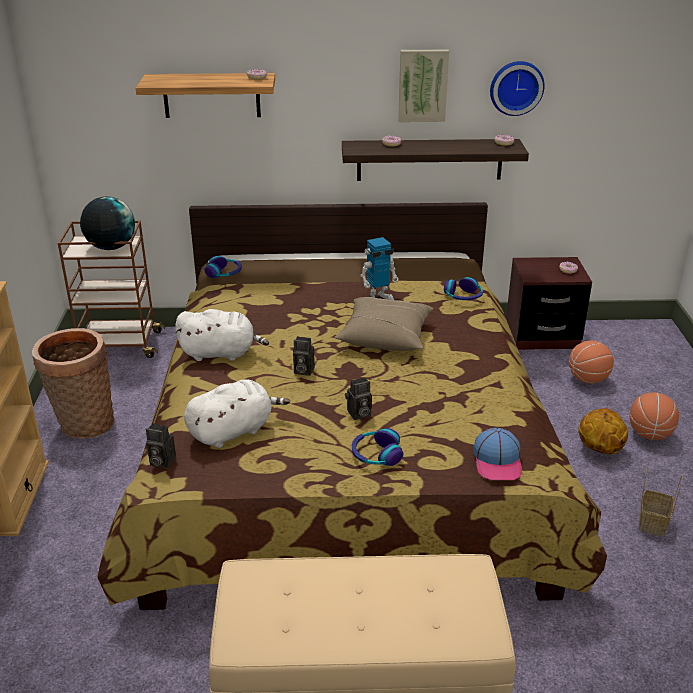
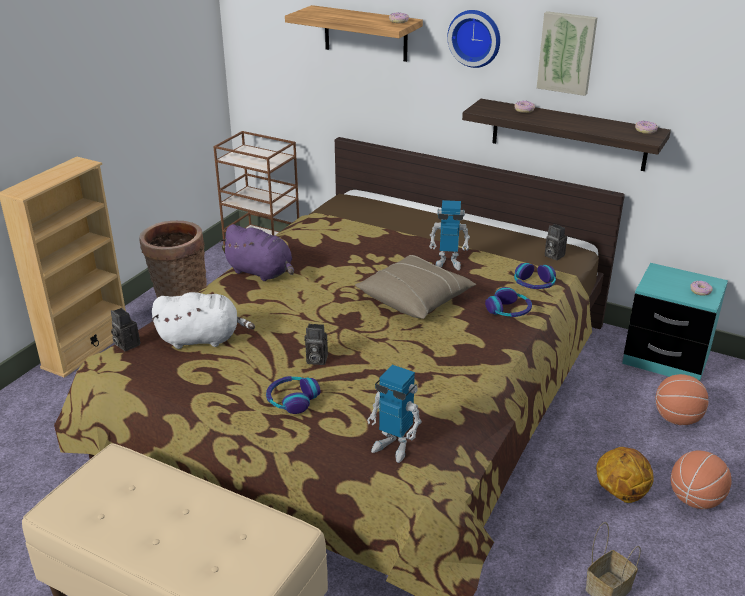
camera: 30 degrees right, 0 degrees up
(111, 247) = (260, 160): globe -> none
(221, 353) = (261, 272): white plush toy -> purple plush toy
(224, 273) = (341, 205): headphones -> headphones (509, 310)
(302, 371) = (310, 307): camera -> camera (553, 255)
(497, 461) = (393, 446): cap -> toy robot
(516, 87) = (671, 70): wall clock -> wall clock (475, 37)
(542, 336) = (666, 359): brown nightstand -> turquoise nightstand

